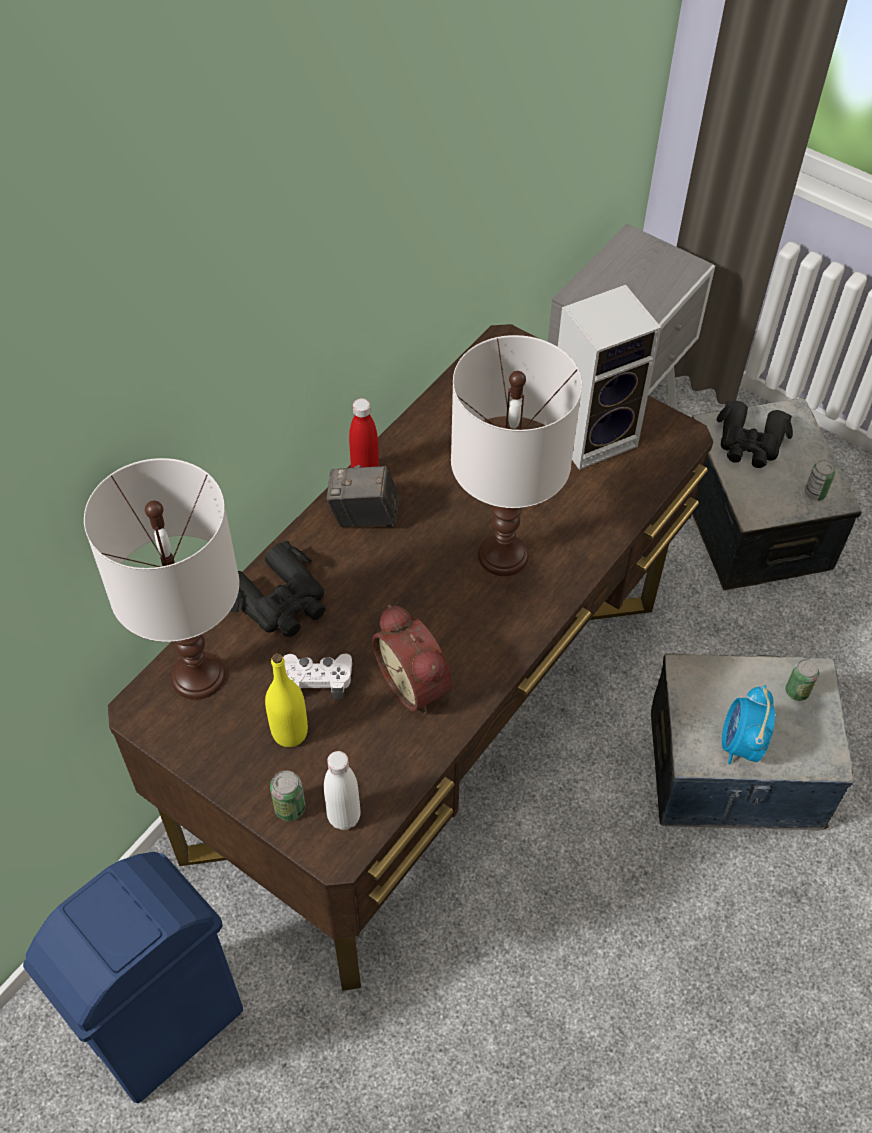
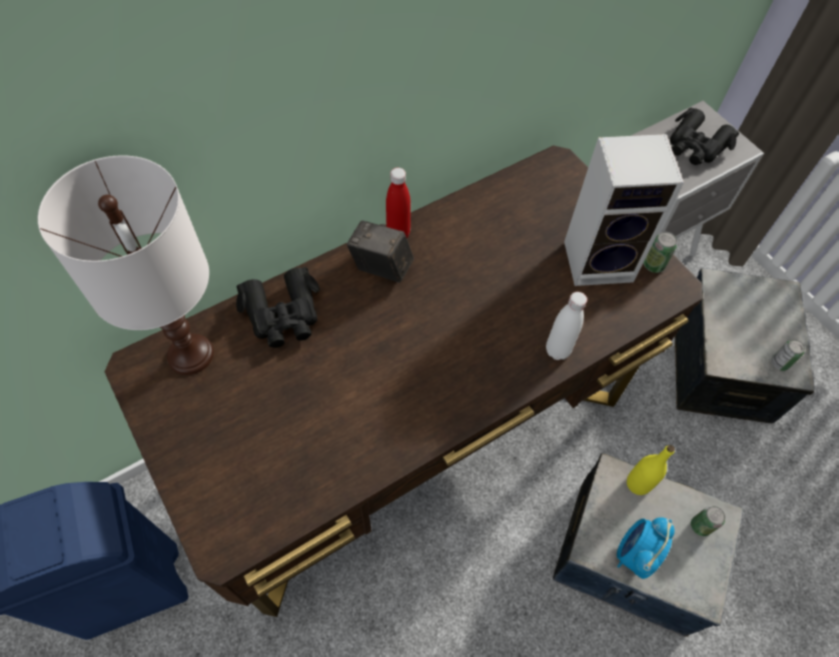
camera: 20 degrees right, 5 degrees up
(290, 732) = (235, 429): yellow bottle -> yellow bottle (638, 483)
(290, 808) = (203, 496): can -> can (653, 265)
(317, 679) = (279, 391): white game controller -> none
(344, 817) = (241, 521): white bottle -> white bottle (557, 350)
(417, 682) = (357, 424): alarm clock -> none
(502, 556) = (477, 338): white table lamp -> none
(750, 442) = (740, 304): black binoculars -> black binoculars (696, 145)

